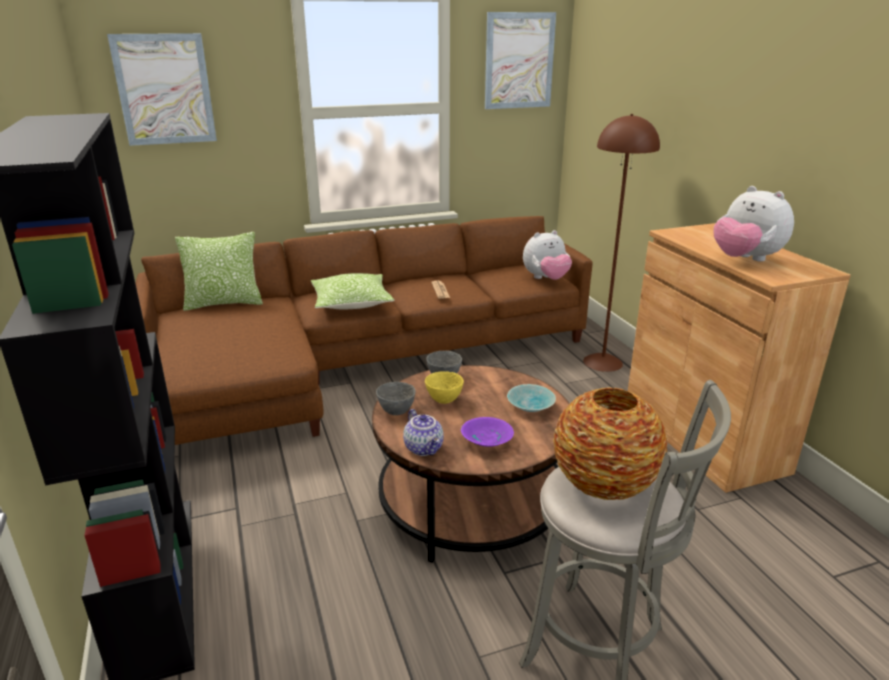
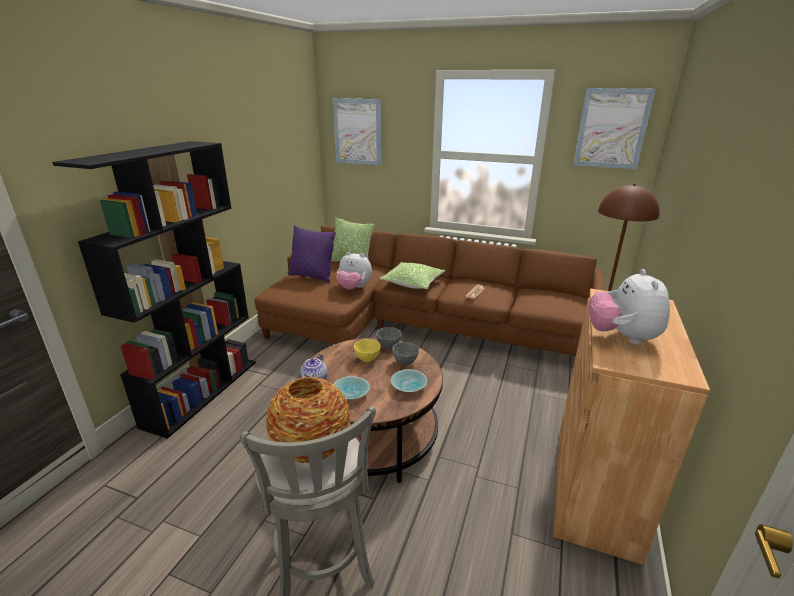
camera: 40 degrees right, 0 degrees up
(194, 337) = (312, 276): none -> purple pillow
(396, 411) = (334, 354): grey bowl -> grey bowl (404, 362)
(485, 440) = (351, 393): purple bowl -> turquoise bowl
(546, 279) = (565, 308): plush toy -> plush toy (354, 288)

